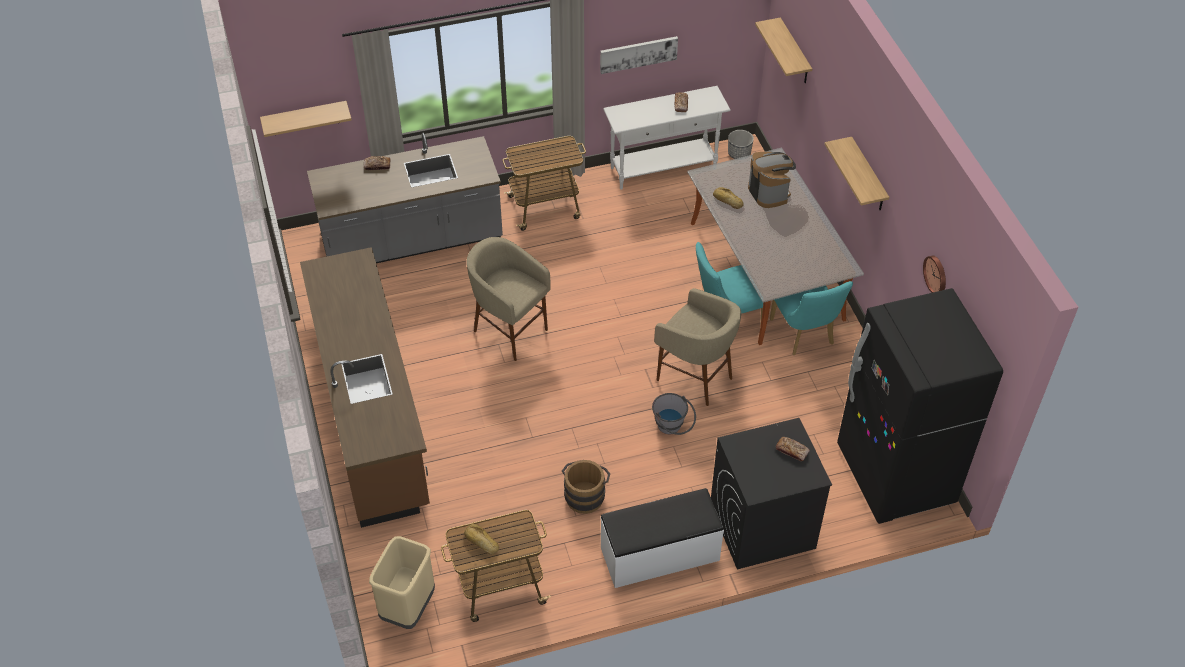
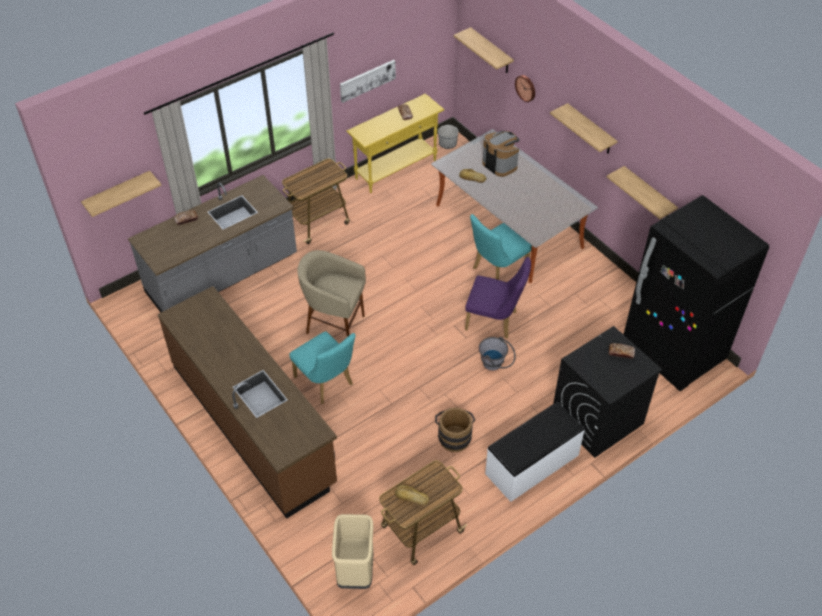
camera: 20 degrees left, 0 degrees up
(664, 169) = (396, 169): white console table -> yellow console table
(695, 378) = (495, 321): beige stool -> purple chair
(804, 335) = (559, 267): turquoise chair -> turquoise chair (326, 383)
(909, 272) = (648, 194): none -> shelf
(936, 274) = (680, 189): wall clock -> wall clock (526, 87)

